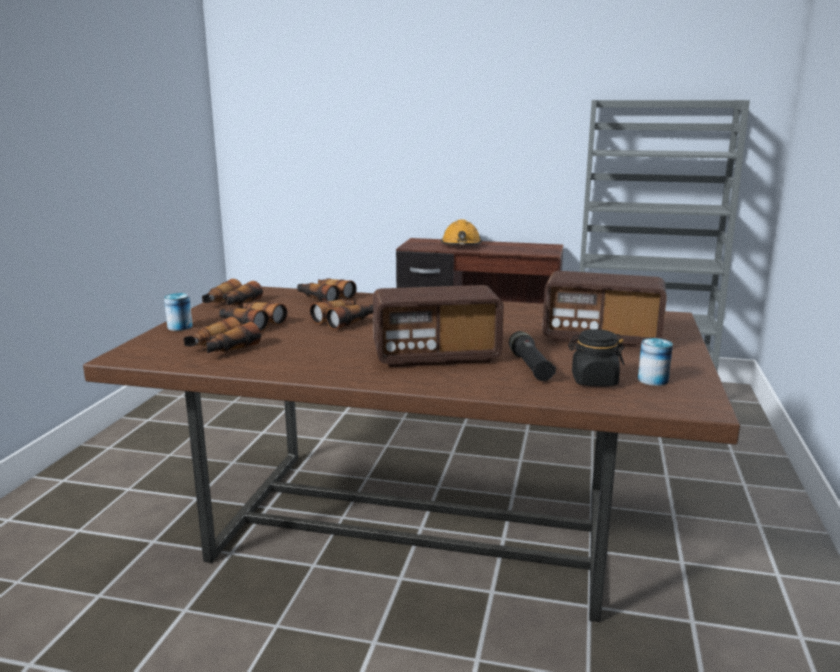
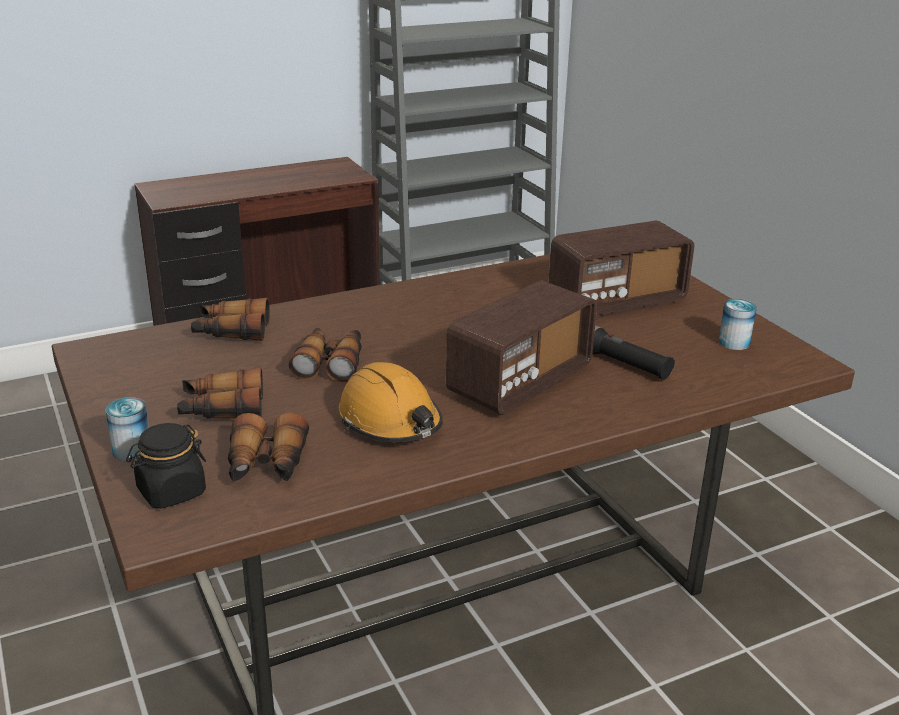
camera: 40 degrees left, 10 degrees up
(231, 304) = (121, 383): binoculars -> none
(461, 245) = (230, 184): orange hard hat -> orange hard hat (390, 421)
(593, 381) = (696, 362): black jar -> black jar (171, 492)

